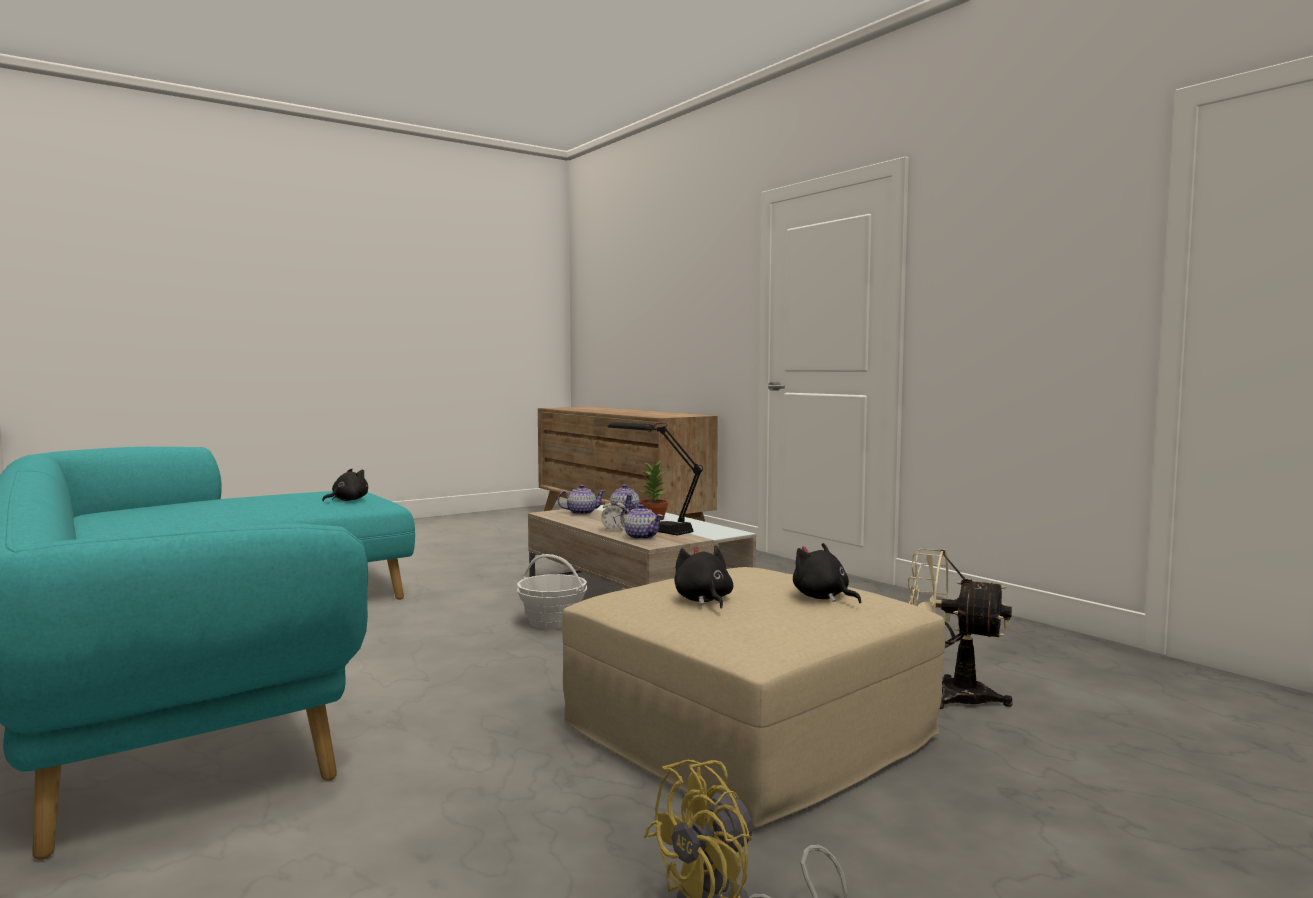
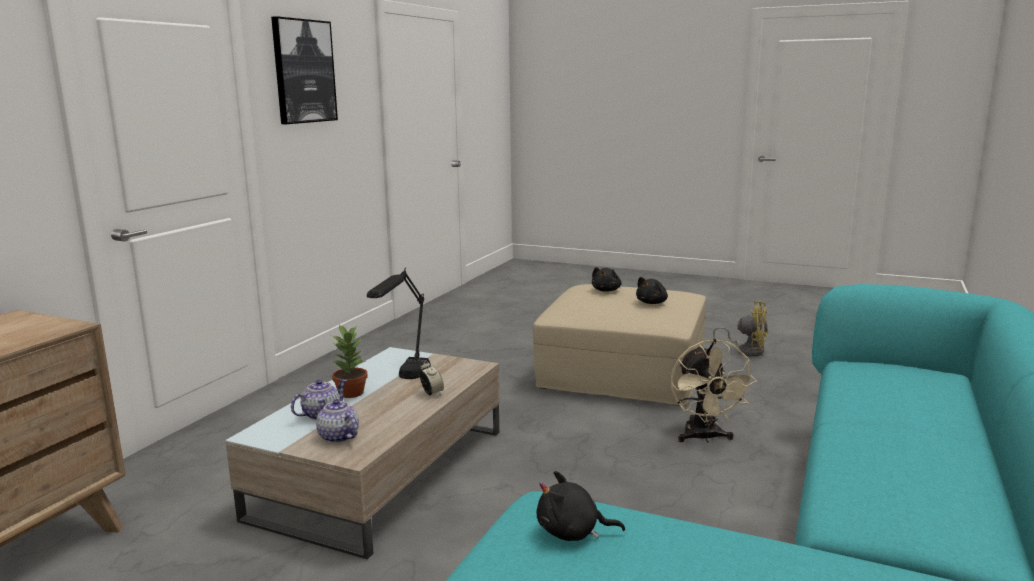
camera: 120 degrees left, 10 degrees up
(552, 622) = (521, 477): basket -> none
(641, 537) = (453, 375): teapot -> none
(949, 695) = (517, 345): beige fan -> beige fan (704, 438)
(986, 238) = (303, 71): none -> picture

